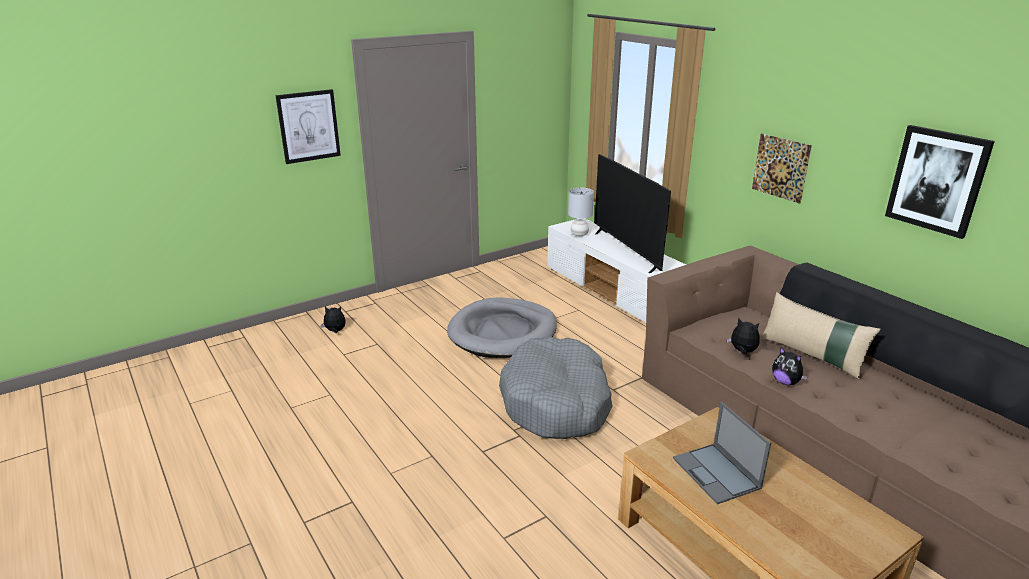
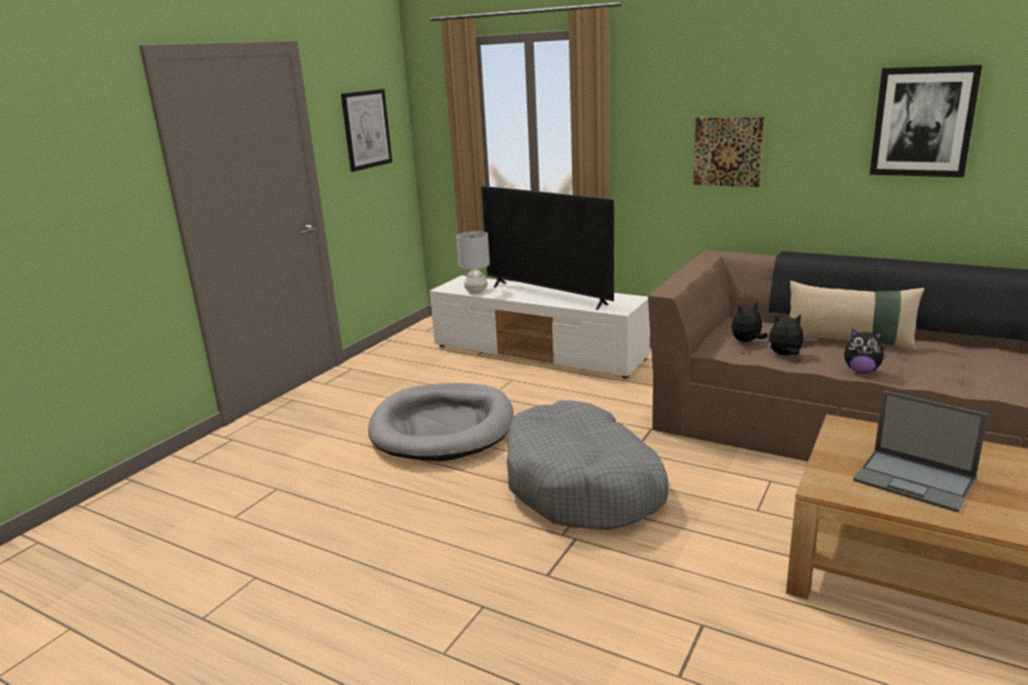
camera: 25 degrees left, 5 degrees down
(308, 126) = (93, 180): picture -> picture (366, 129)
(335, 331) = (196, 491): plush toy -> plush toy (747, 342)

